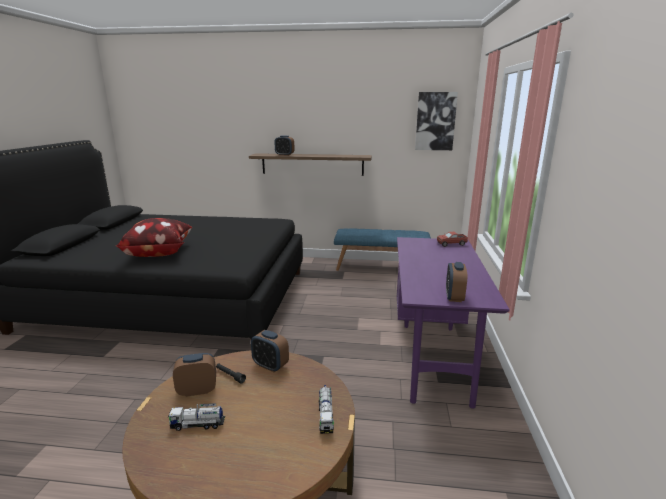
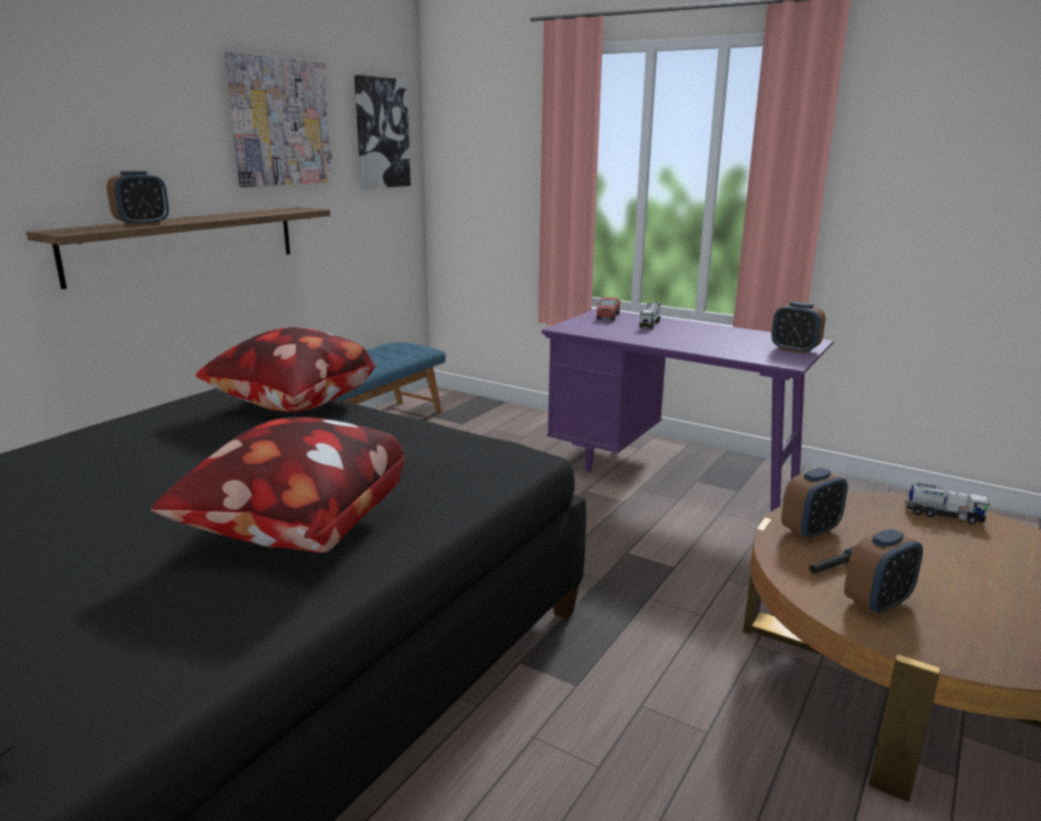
camera: 65 degrees left, 0 degrees up
(197, 390) = (877, 602): alarm clock -> alarm clock turned 135 degrees counterclockwise
(198, 424) = (974, 610): toy truck -> toy truck (650, 324)
(262, 230) = (293, 407): none -> pillow
(367, 116) = (281, 122): none -> picture

